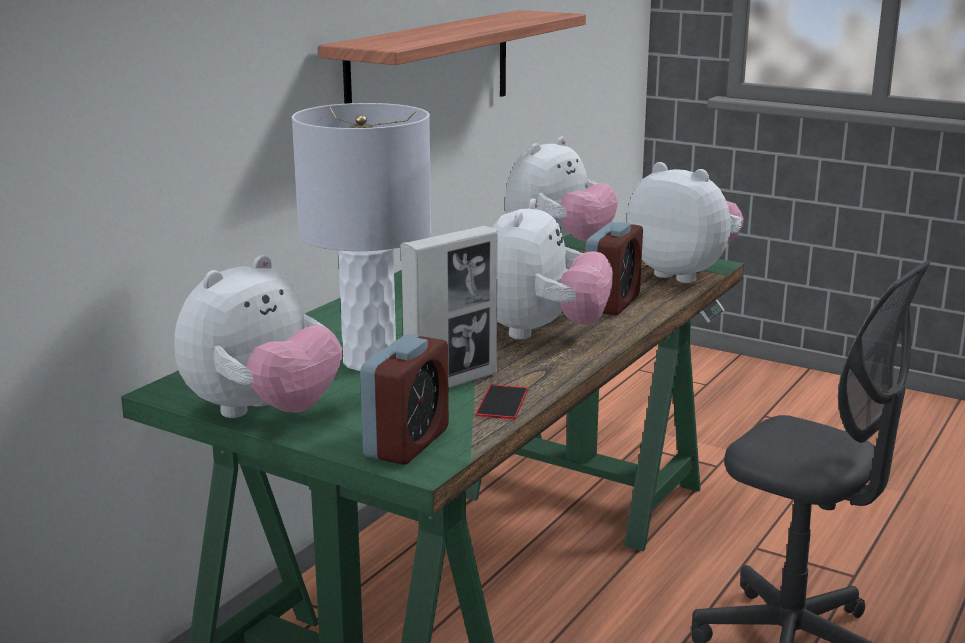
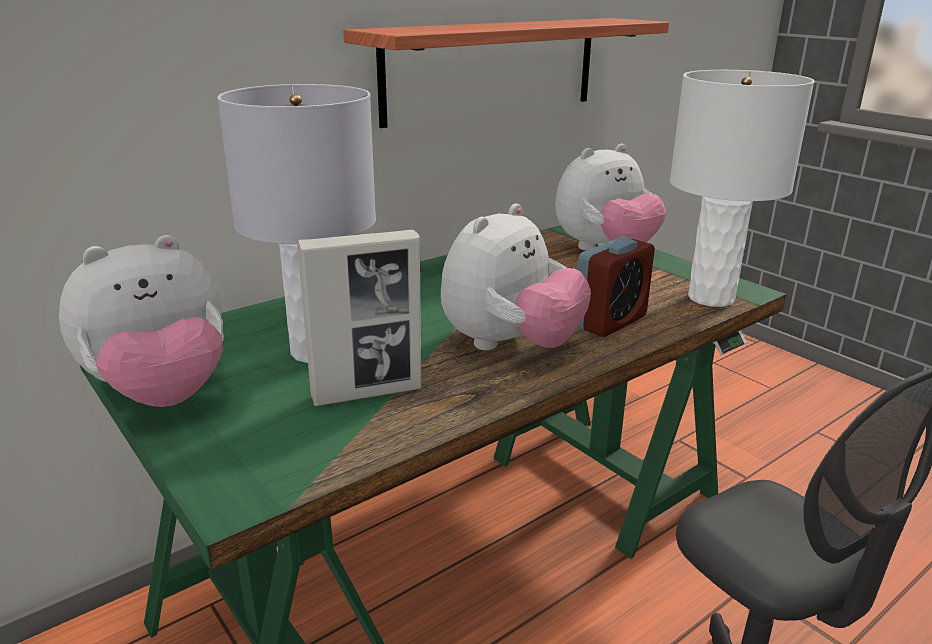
camera: 20 degrees right, 5 degrees up
(407, 443) = (249, 465): alarm clock -> none
(502, 402) = (394, 429): phone -> none
(683, 274) = (710, 298): plush toy -> white table lamp

